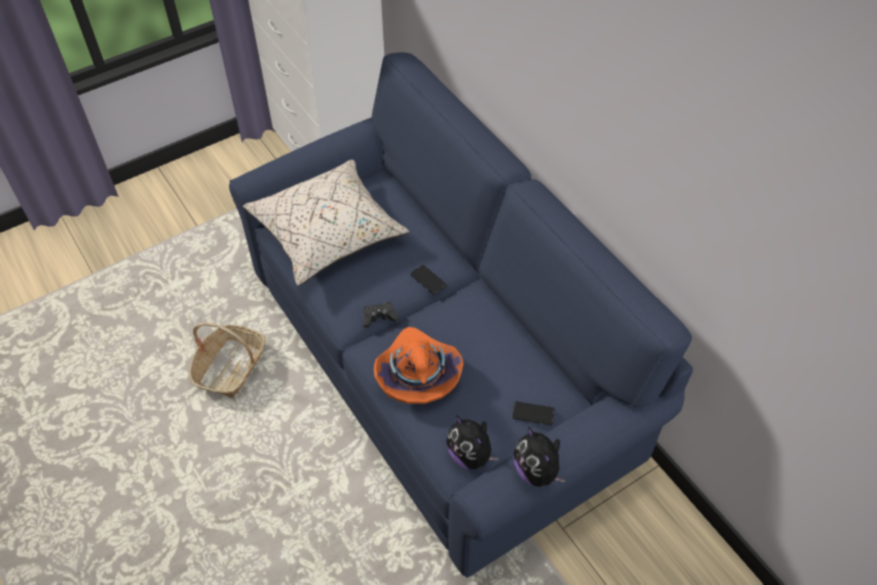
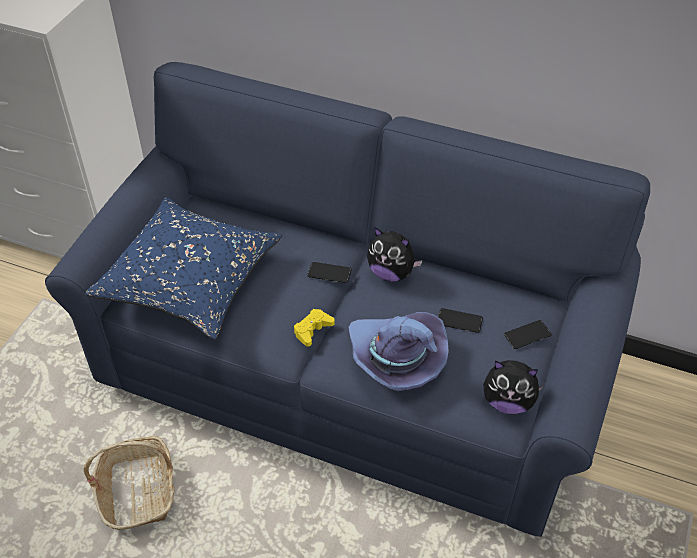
camera: 35 degrees left, 5 degrees down
(328, 233) = (191, 280): beige pillow -> blue pillow
(379, 317) = (312, 330): black game controller -> yellow game controller
(417, 373) = (395, 359): orange hat -> purple hat
(490, 372) = (459, 321): none -> phone
(537, 471) = (594, 372): plush toy -> plush toy (391, 273)

